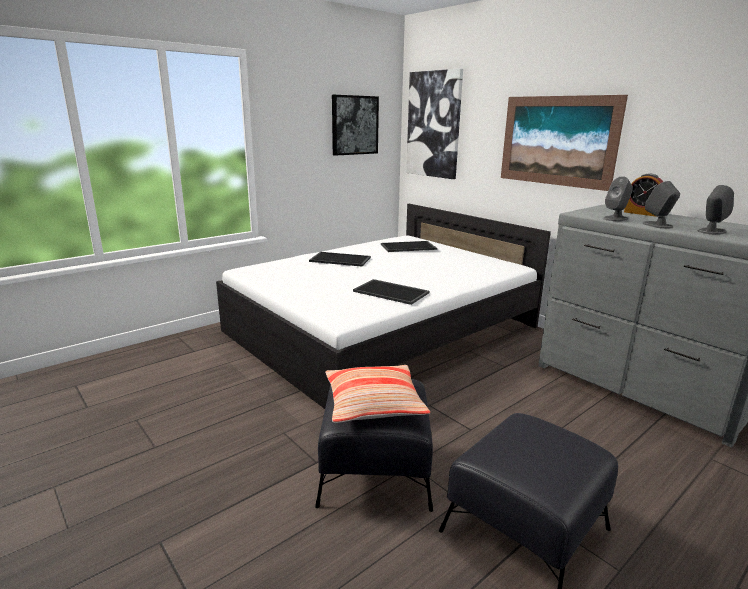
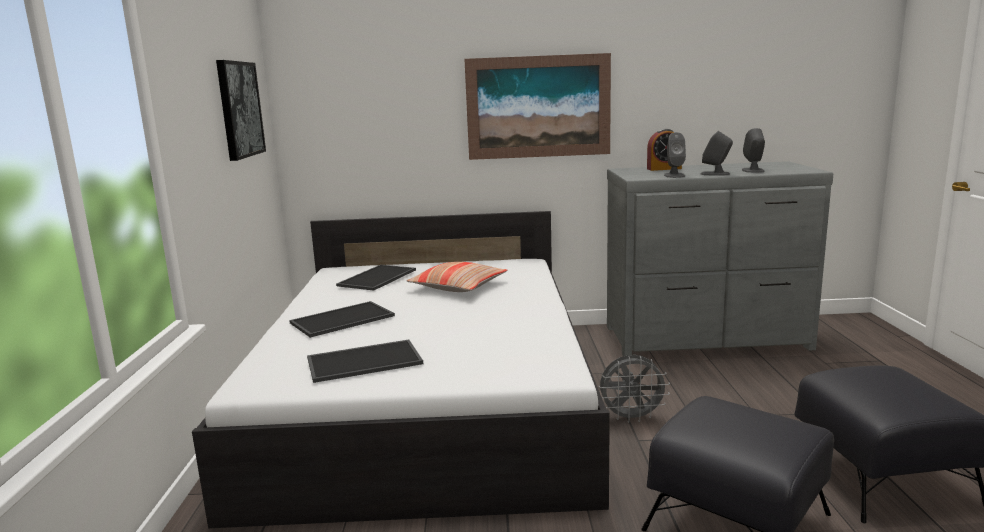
camera: 50 degrees left, 5 degrees down
(373, 403) = (752, 430): pillow -> pillow (458, 286)
(392, 292) = (511, 325): tray -> tray (365, 360)
(434, 125) = (340, 101): picture -> none
(455, 394) = (631, 418): none -> grey fan

